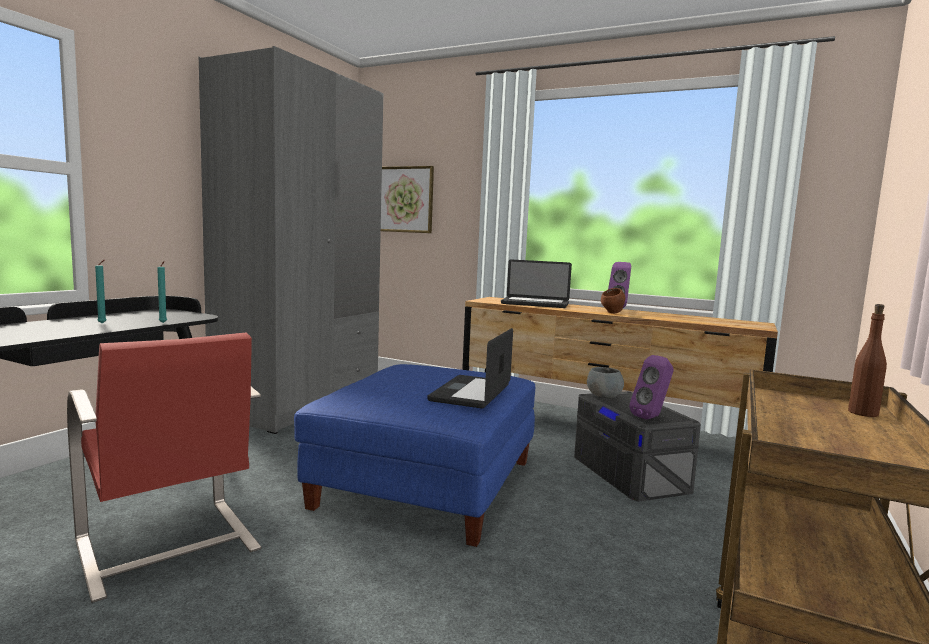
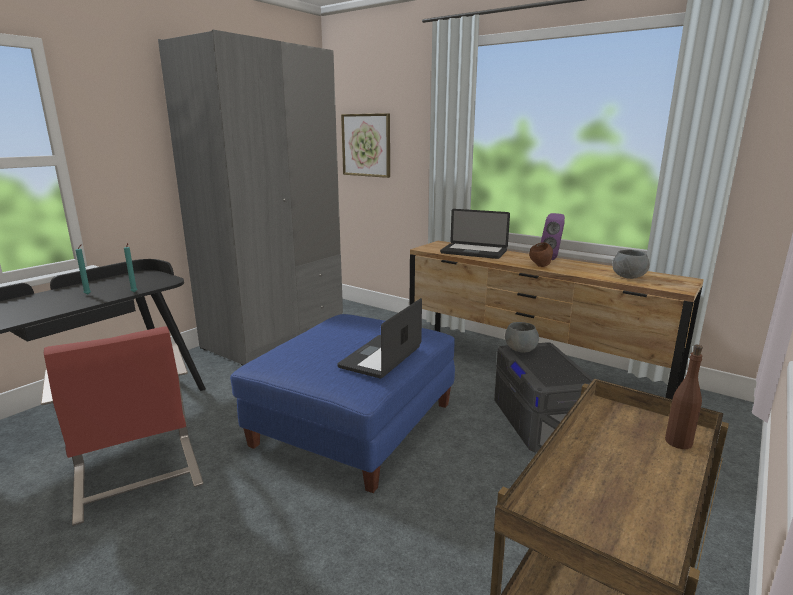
camera: 10 degrees right, 10 degrees up
(651, 417) = (553, 378): purple speaker -> none
(704, 320) = (628, 277): none -> grey bowl

